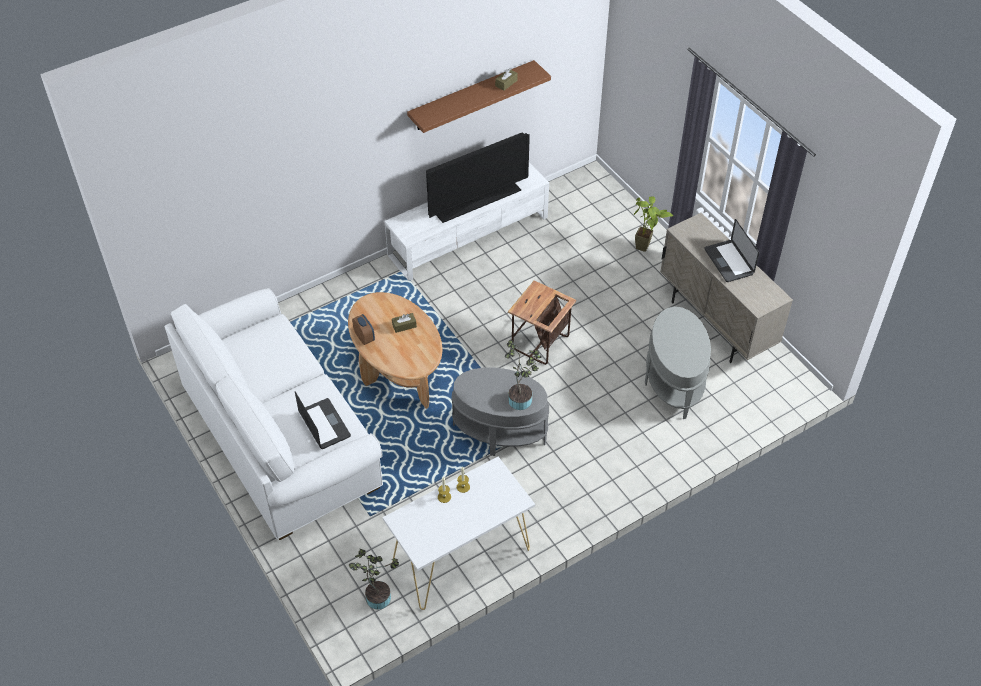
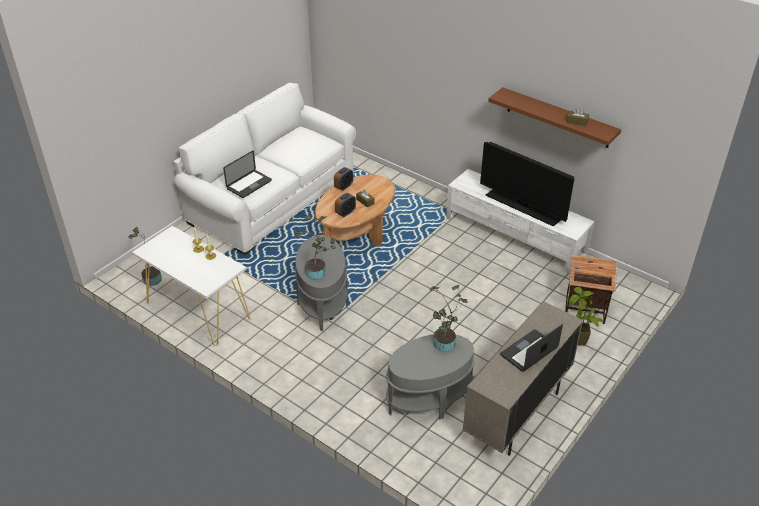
camera: 70 degrees right, 10 degrees down
(417, 349) = (345, 213): none -> alarm clock
(539, 343) = (424, 303): side table -> side table (584, 310)
(671, 327) = (444, 345): none -> potted plant

